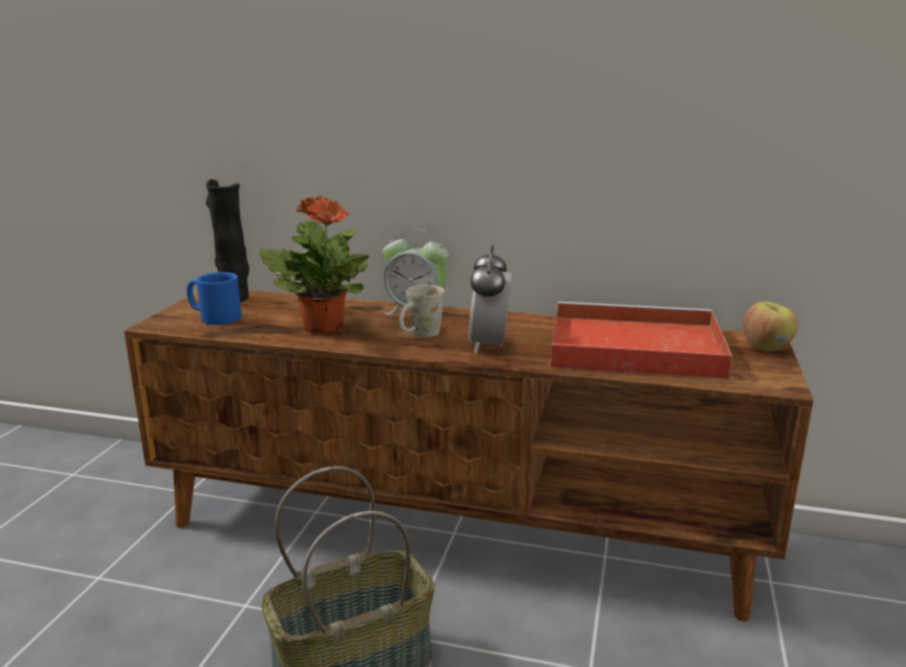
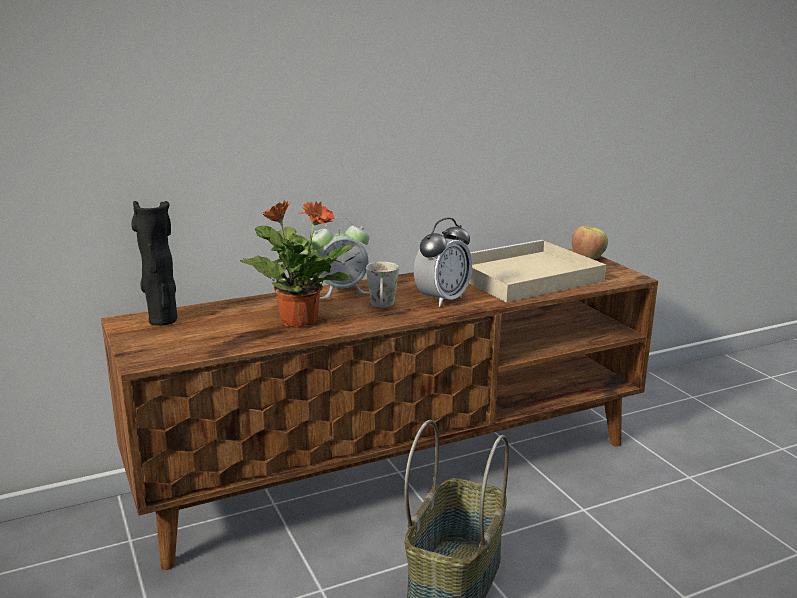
camera: 40 degrees left, 0 degrees up
(214, 317) = (181, 339): blue mug -> none
(489, 345) = (442, 300): alarm clock -> alarm clock turned 105 degrees counterclockwise
(630, 347) = (523, 277): red tray -> beige tray

